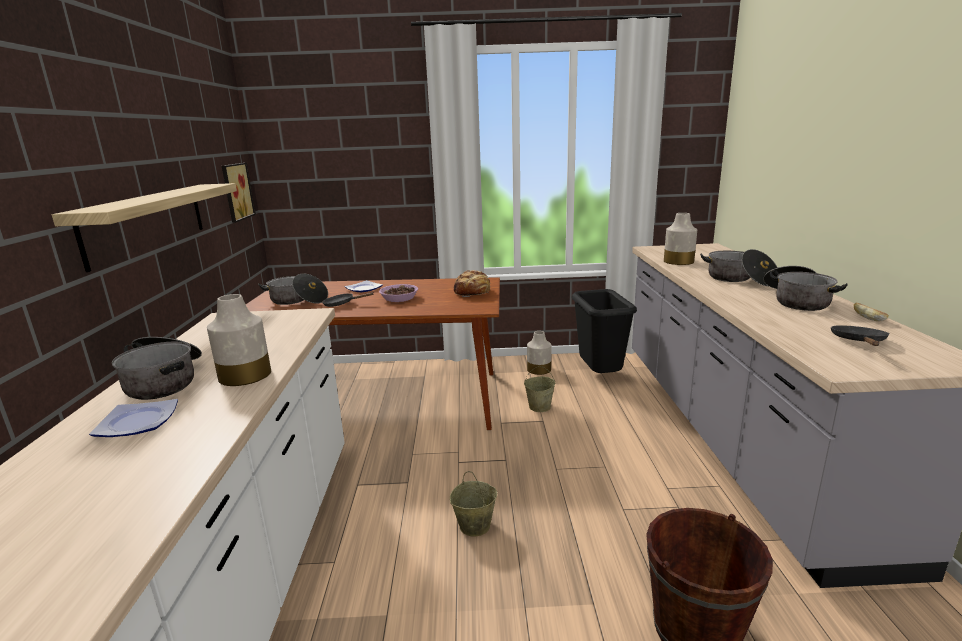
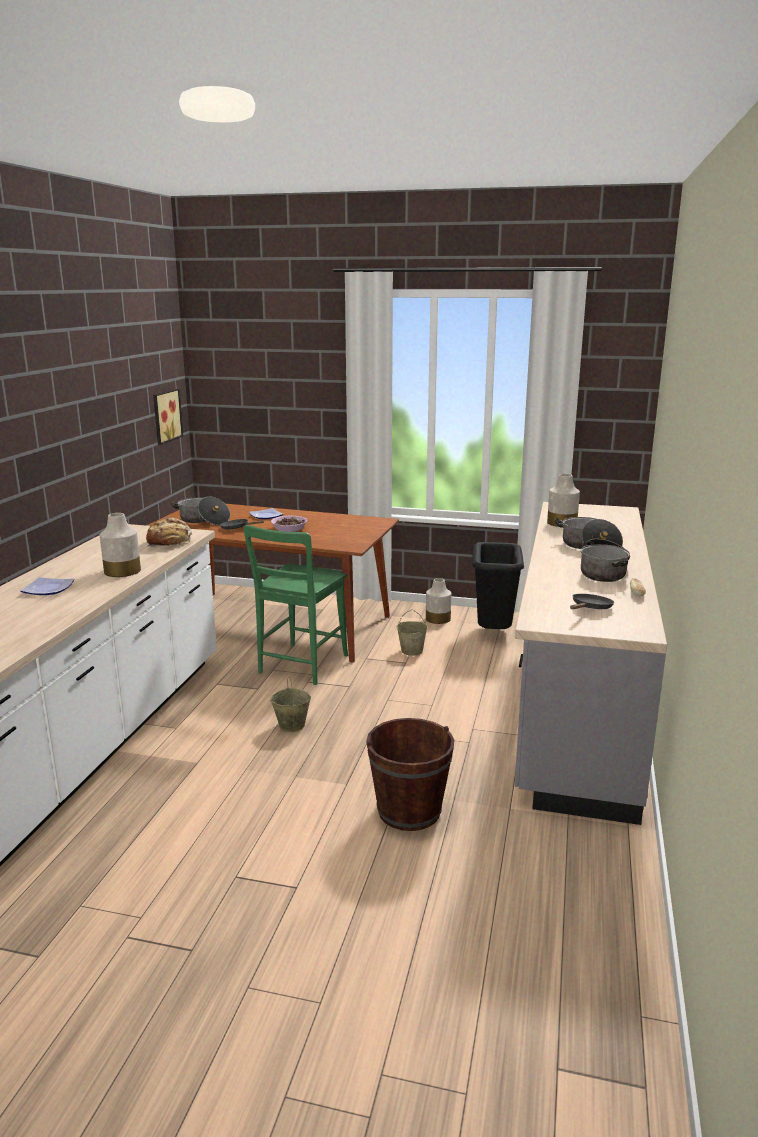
camera: 15 degrees right, 0 degrees up
(148, 221) = (82, 447): shelf -> none
(165, 380) = (72, 568): cooking pot -> none
(439, 444) = (300, 666): none -> green chair
(472, 293) = (358, 531): bread -> bread (169, 542)

